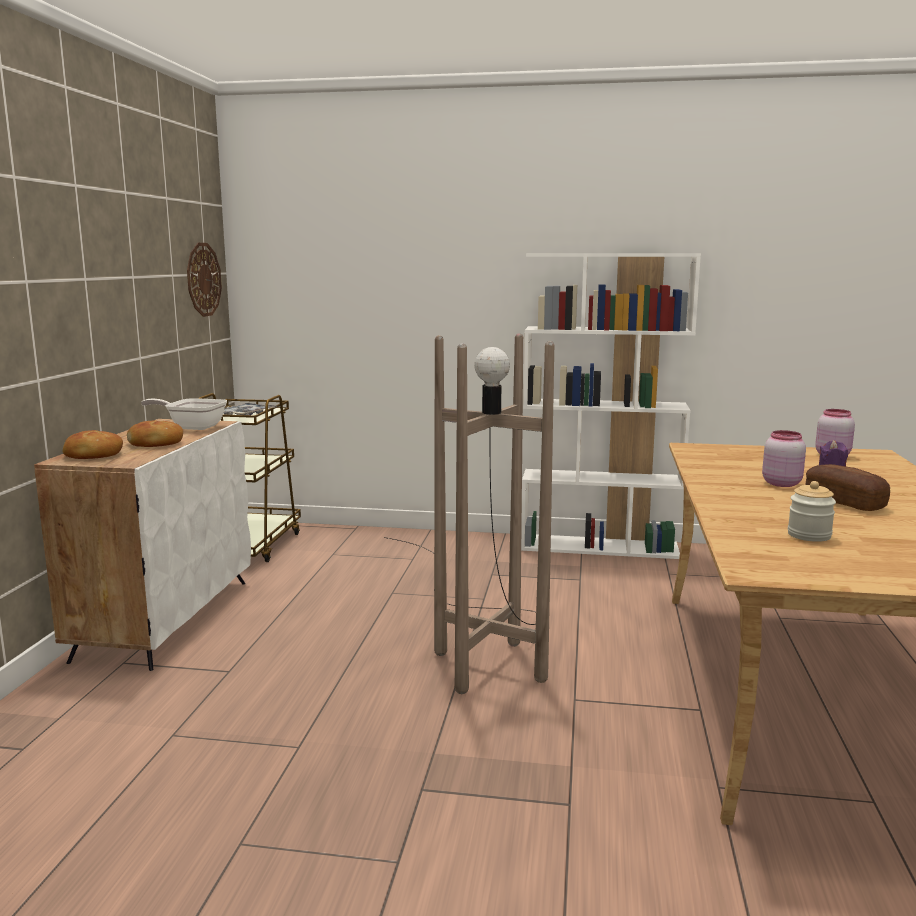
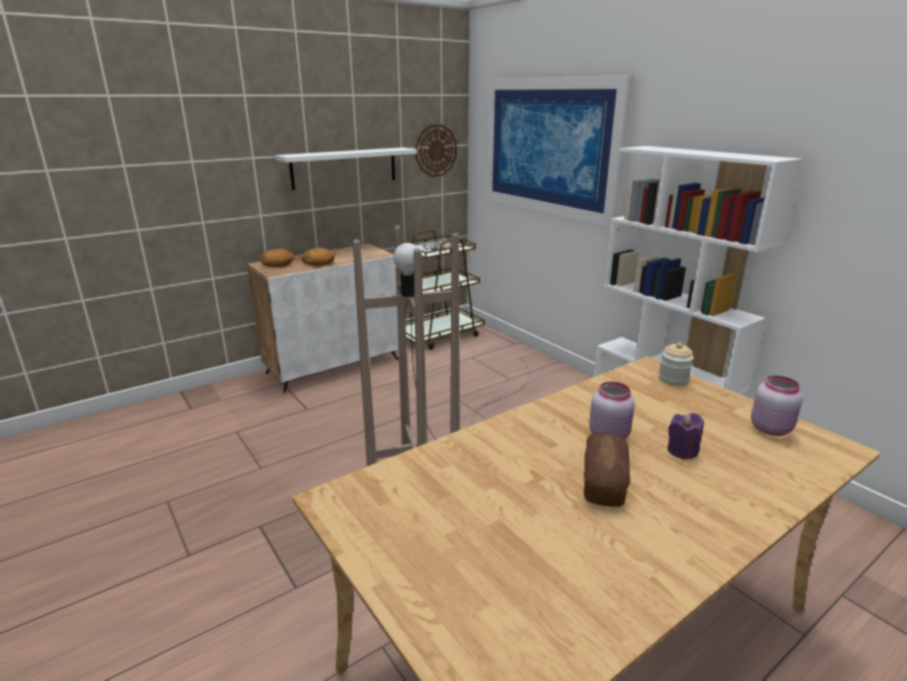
camera: 45 degrees right, 10 degrees up
(125, 301) = (344, 168): none -> white shelf
(192, 427) = (363, 254): frying pan -> none
(385, 265) = (550, 147): none -> picture
(809, 535) = (464, 494): jar -> jar (673, 379)

